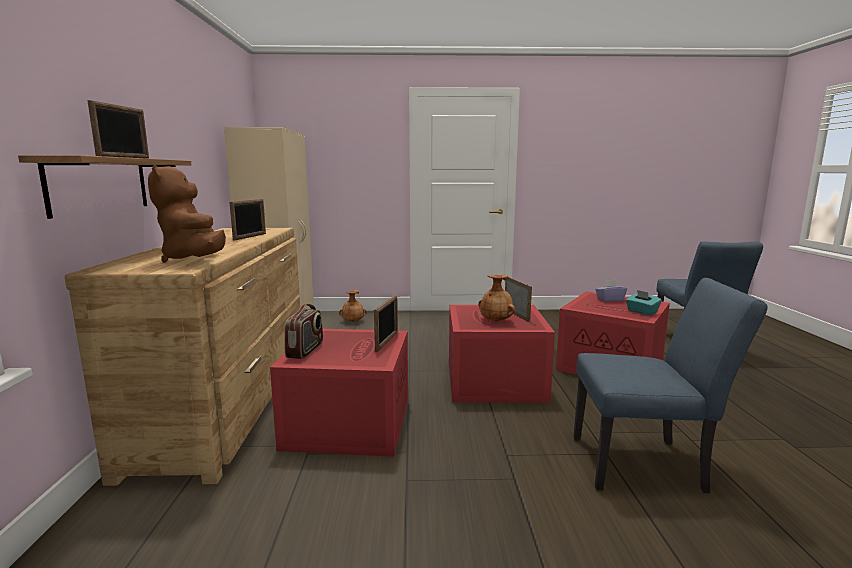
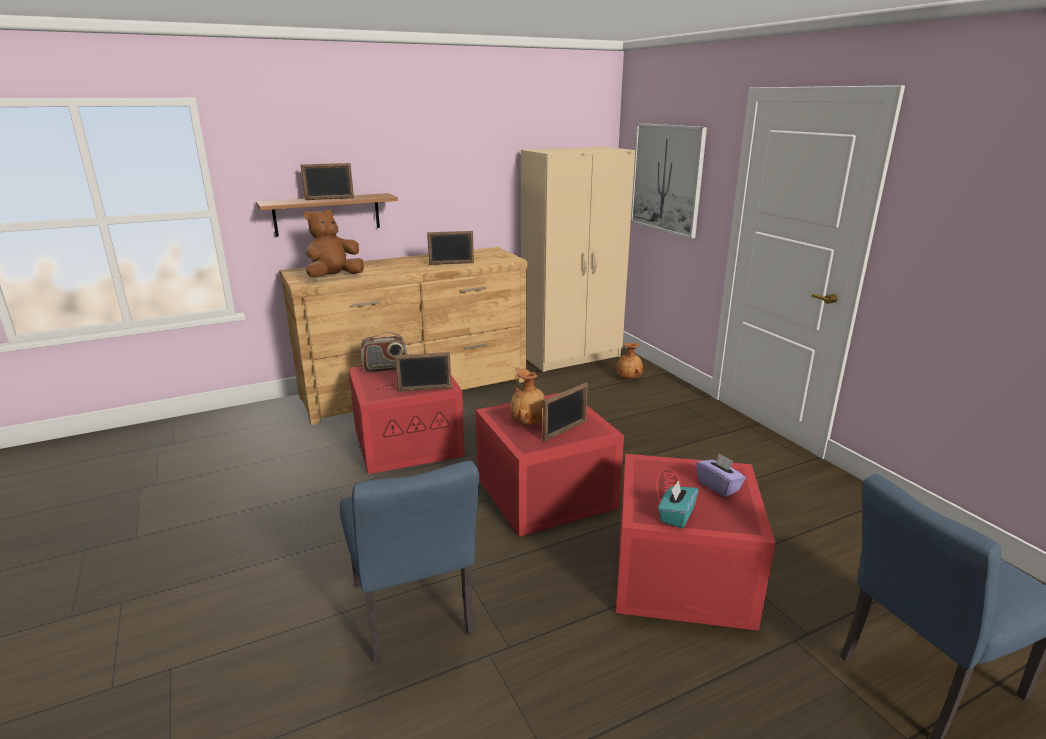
camera: 65 degrees right, 10 degrees up
(331, 157) = (667, 178): none -> picture

